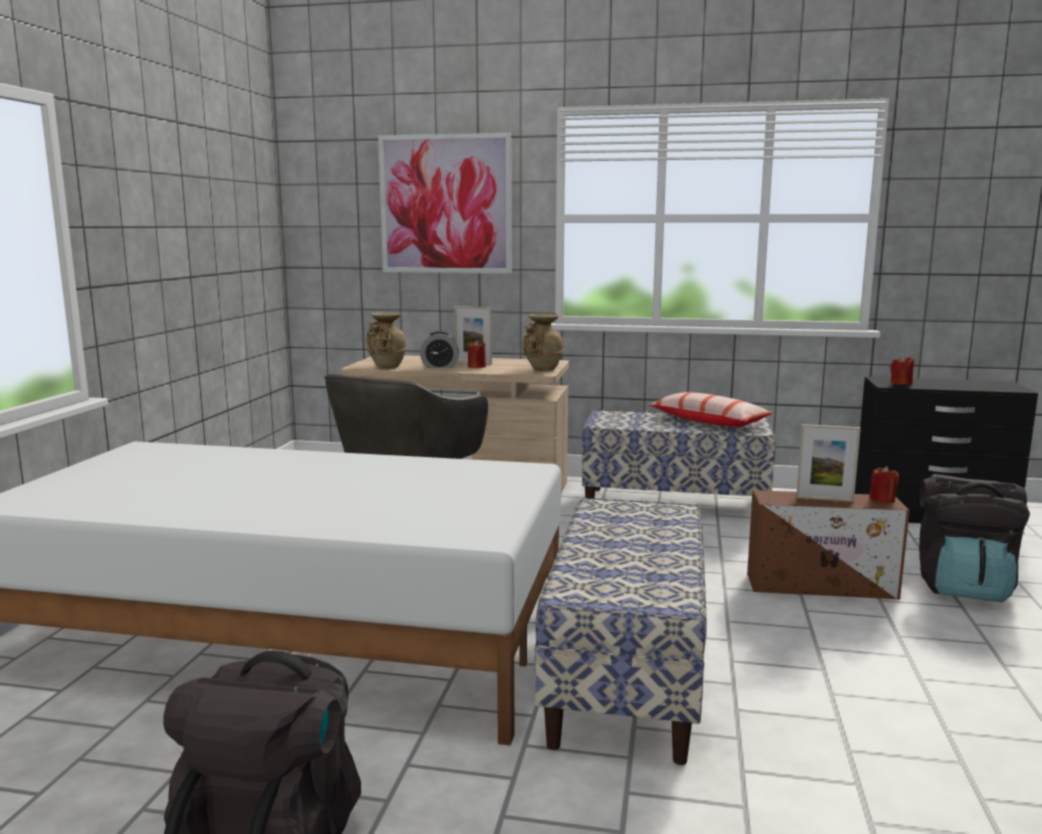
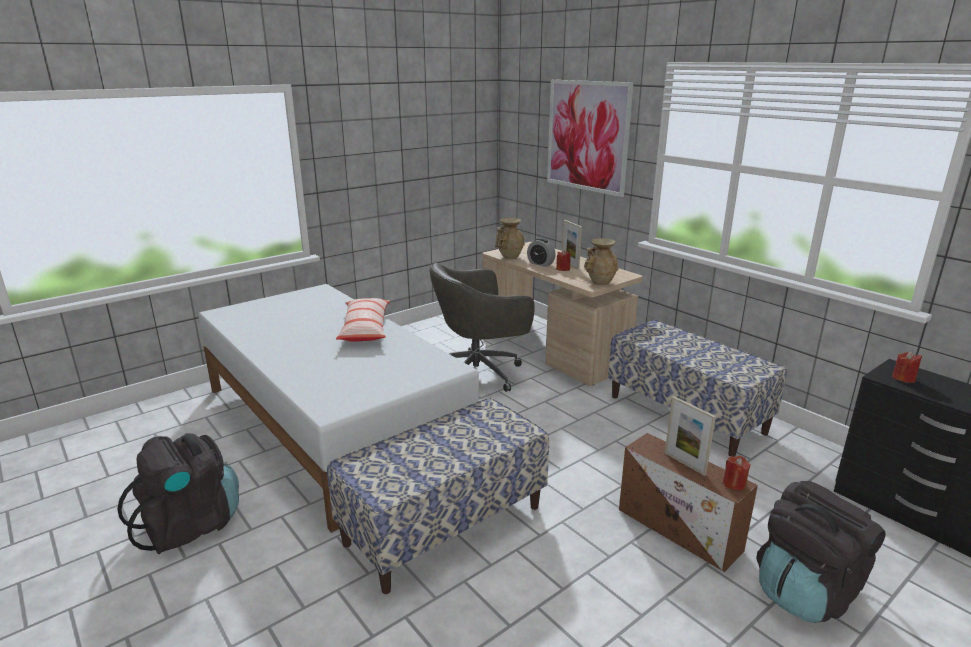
camera: 40 degrees right, 10 degrees up
(709, 421) = (722, 357): pillow -> pillow (365, 329)

